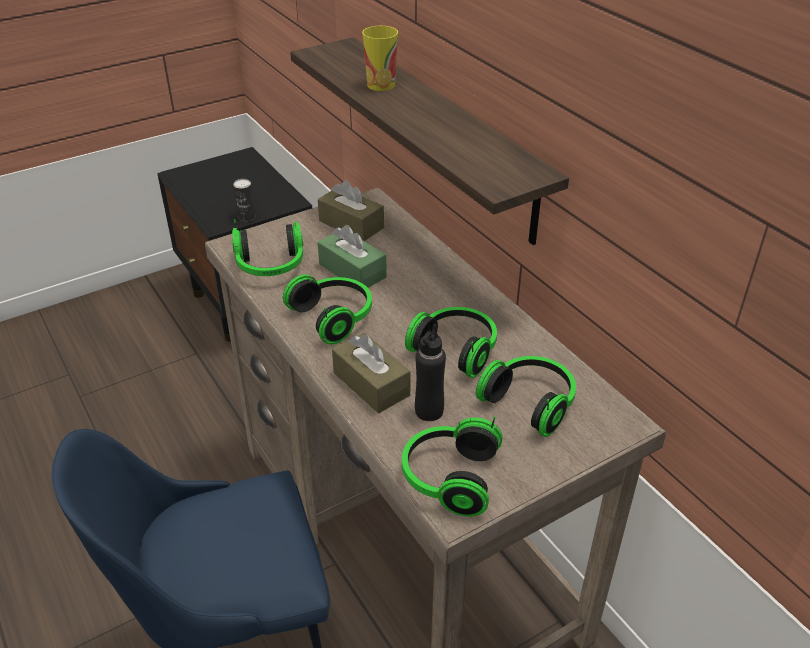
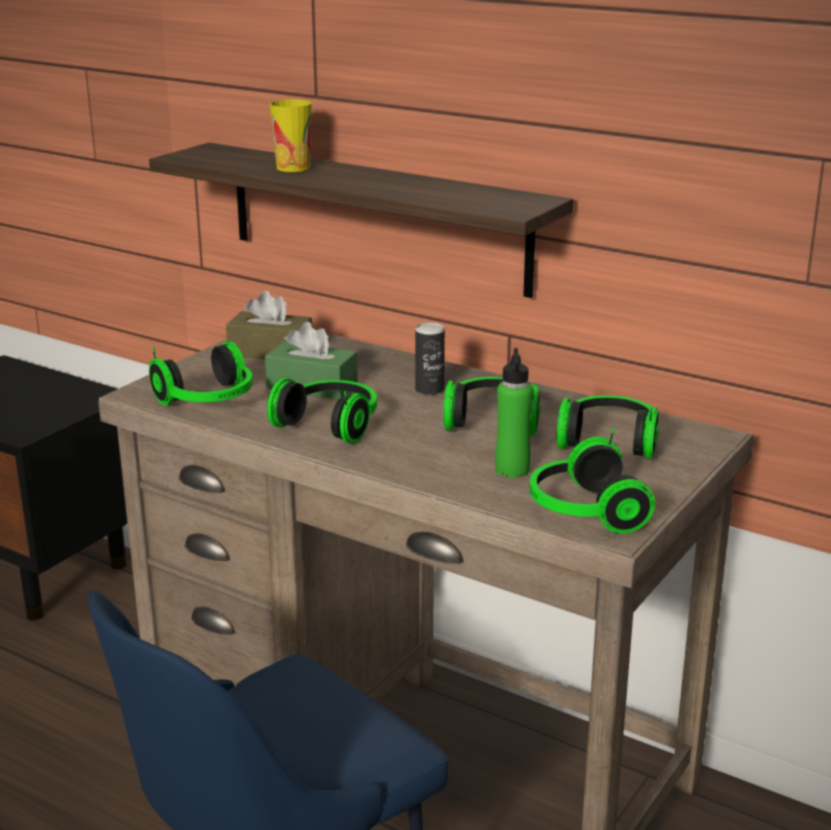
camera: 25 degrees left, 15 degrees down
(246, 217) = (57, 420): can -> can (429, 390)
(371, 384) = (428, 464): brown tissue box -> none
(429, 411) = (512, 470): black bottle -> green bottle

